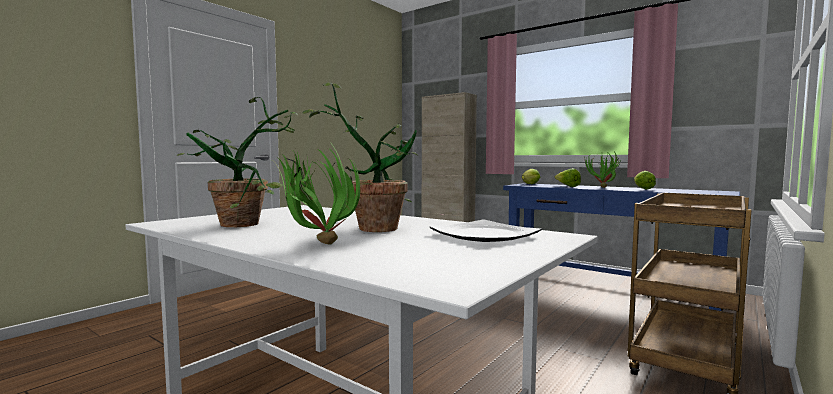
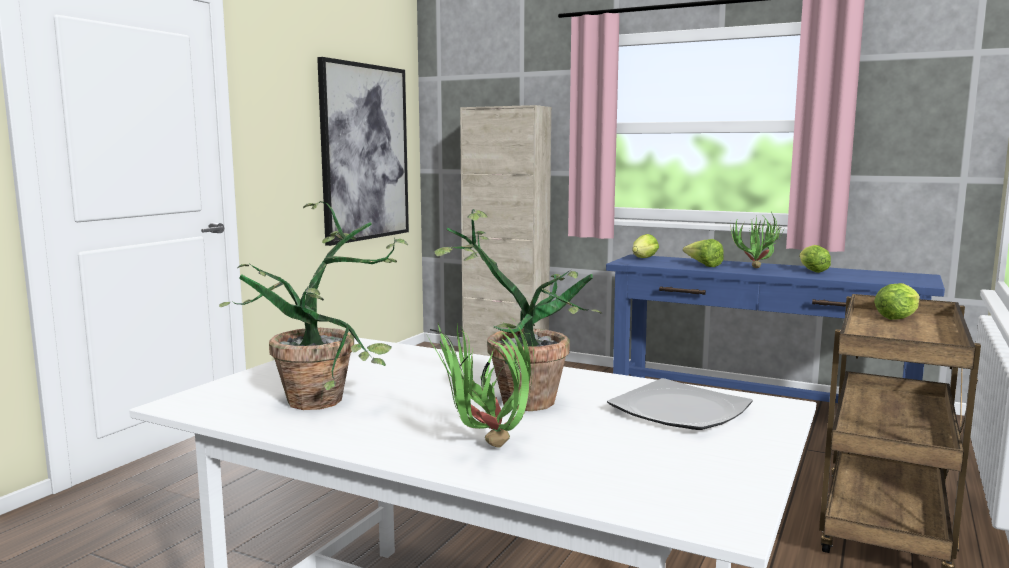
camera: 10 degrees left, 5 degrees up
(364, 123) = (364, 152): none -> picture
(695, 206) = (898, 317): none -> lettuce

